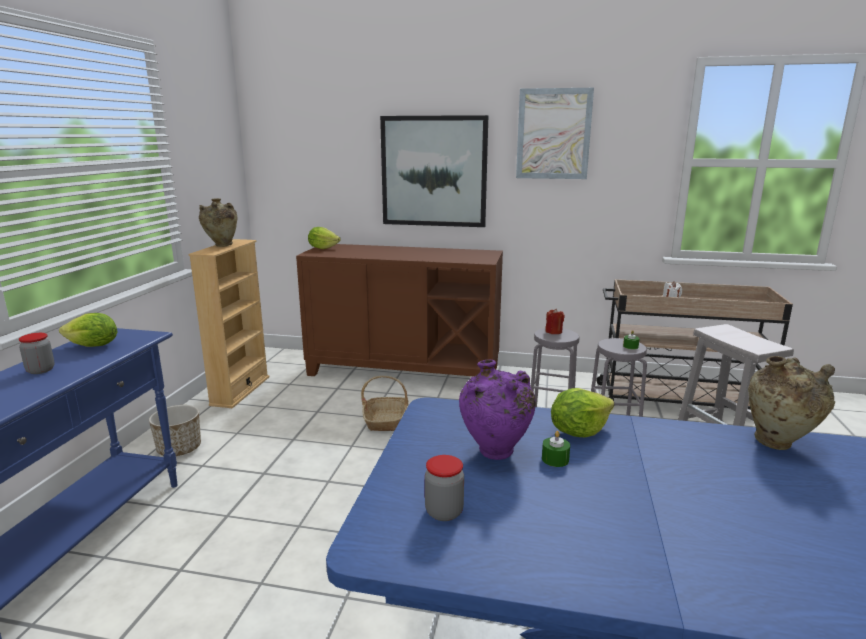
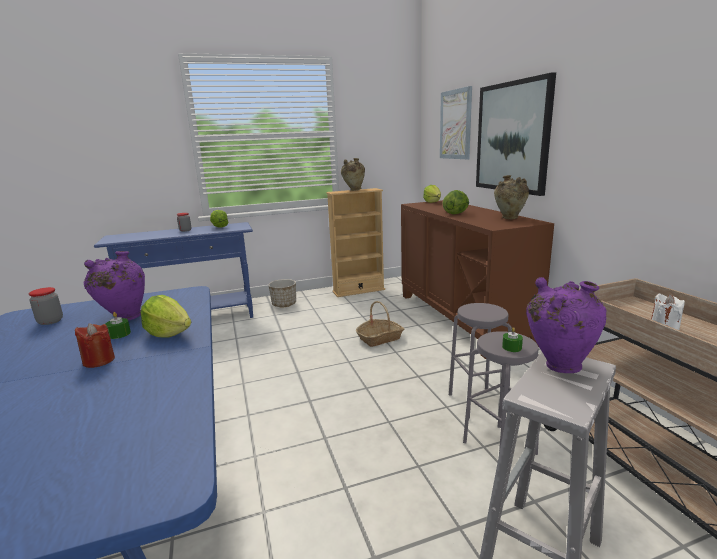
camera: 60 degrees right, 0 degrees up
(404, 256) = (456, 213): none -> lettuce
(553, 134) = (615, 84): picture -> picture (455, 124)
(553, 332) = (487, 309): red candle -> red candle (99, 361)
(721, 333) = (559, 365): none -> purple vase
(778, 445) = (168, 421): beige vase -> beige vase (509, 218)

